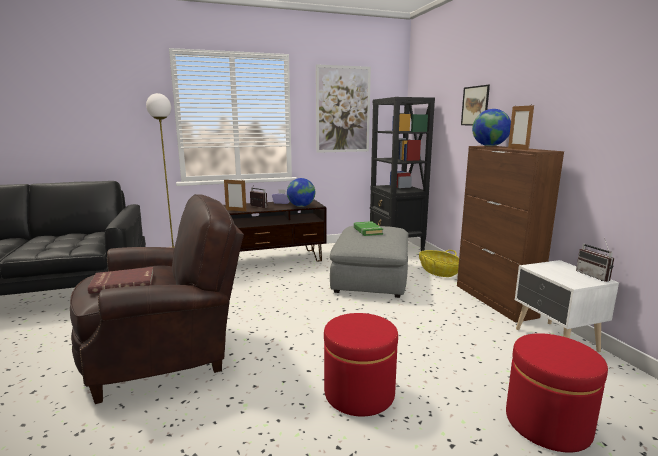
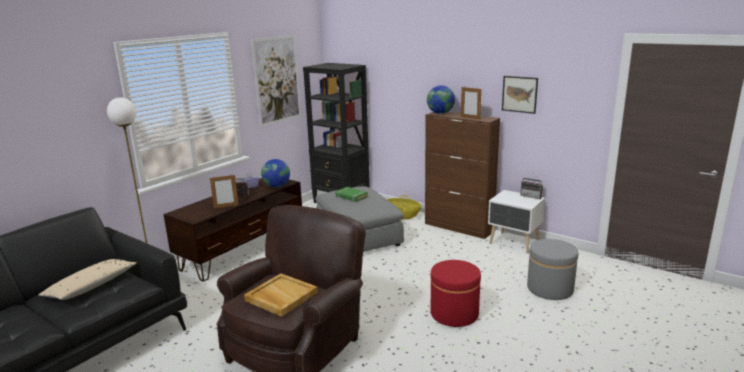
camera: 35 degrees left, 5 degrees up
(69, 239) = (91, 287): none -> beige pillow
(123, 282) = (280, 297): red book -> beige tray
(475, 106) = (412, 77): picture -> picture (519, 94)
(547, 423) = (550, 289): red ottoman -> grey ottoman

